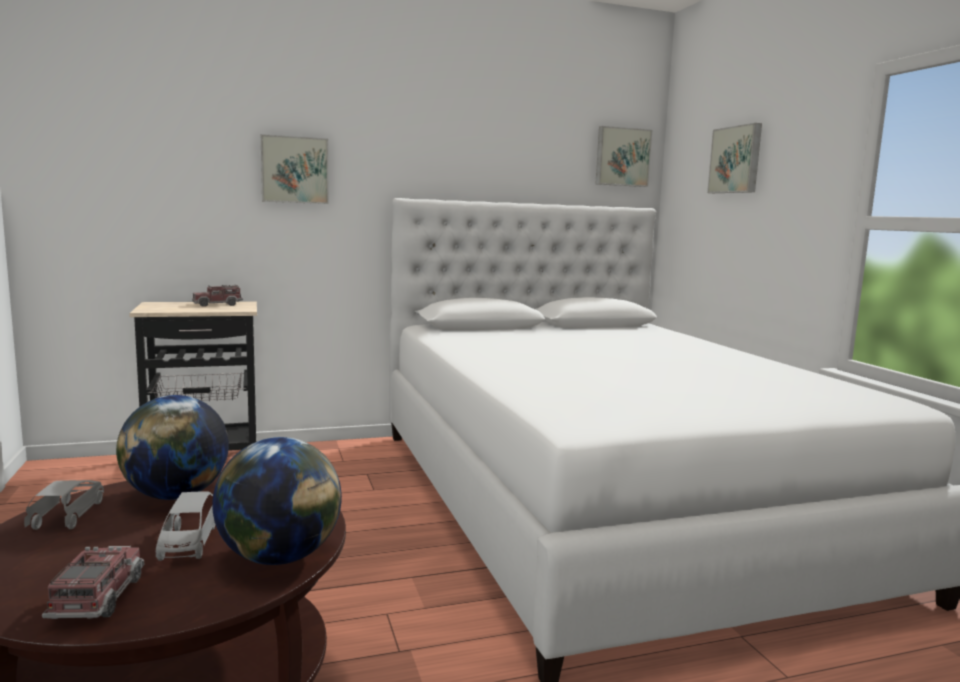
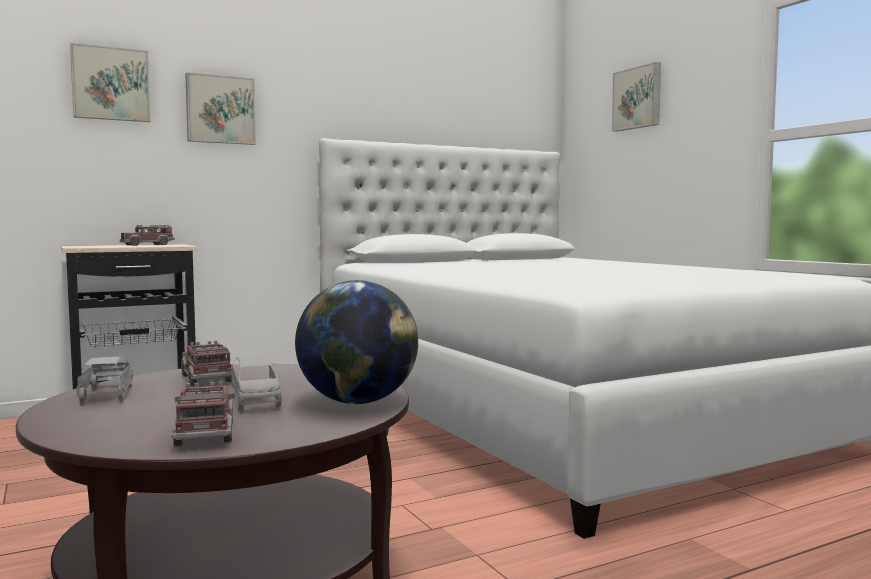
camera: 10 degrees left, 5 degrees down
(176, 495) = (207, 378): globe -> toy truck
(622, 157) = (525, 105): picture -> picture (111, 84)

